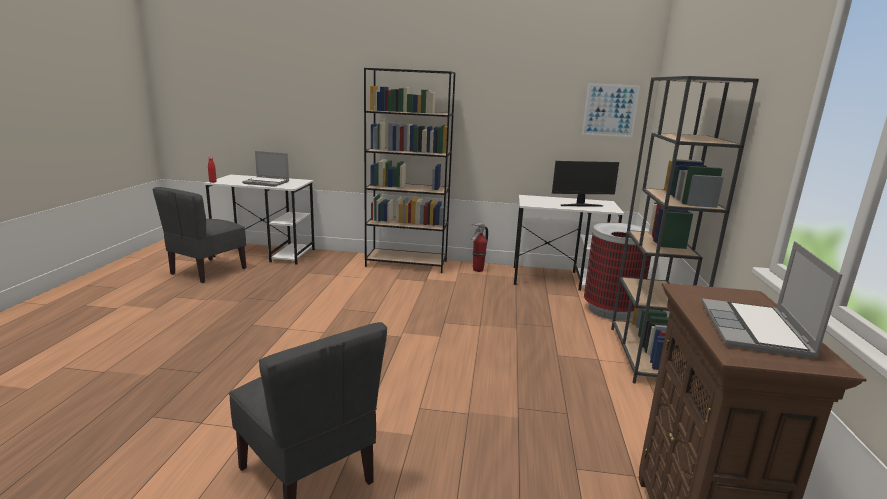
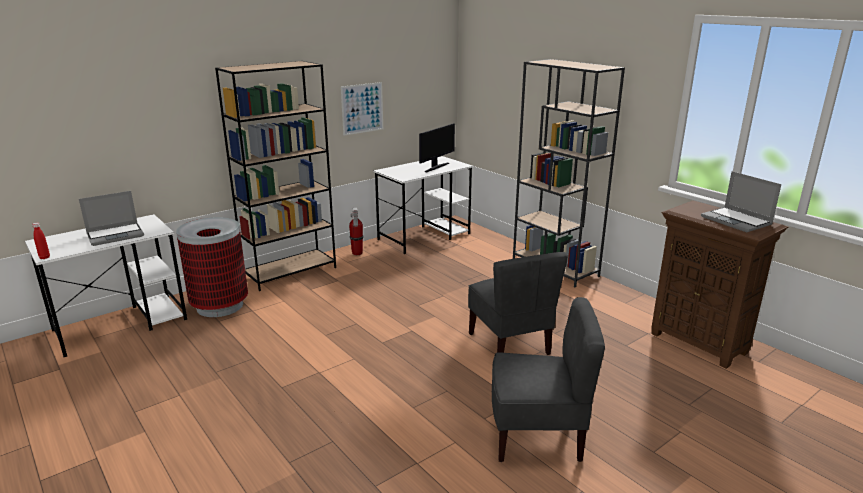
camera: 45 degrees left, 5 degrees up
(207, 271) = (101, 372): grey chair -> grey chair (510, 344)
(610, 110) = (429, 78): picture -> picture (362, 108)
(611, 310) = (491, 246): trash can -> trash can (220, 306)

